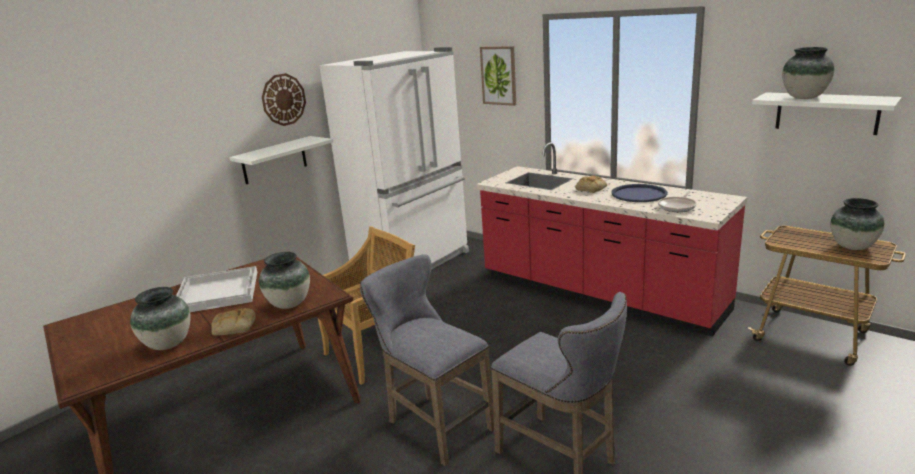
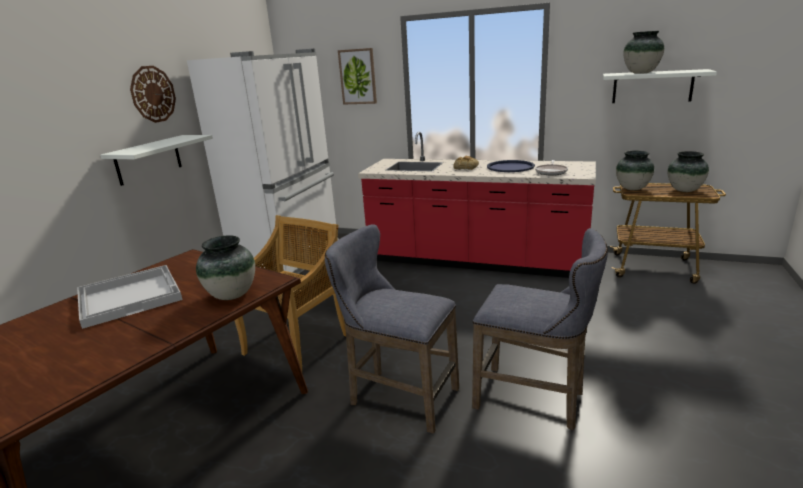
camera: 20 degrees left, 0 degrees up
(168, 344) = (97, 360): vase -> vase (632, 188)
(233, 327) = (177, 327): bread -> none

